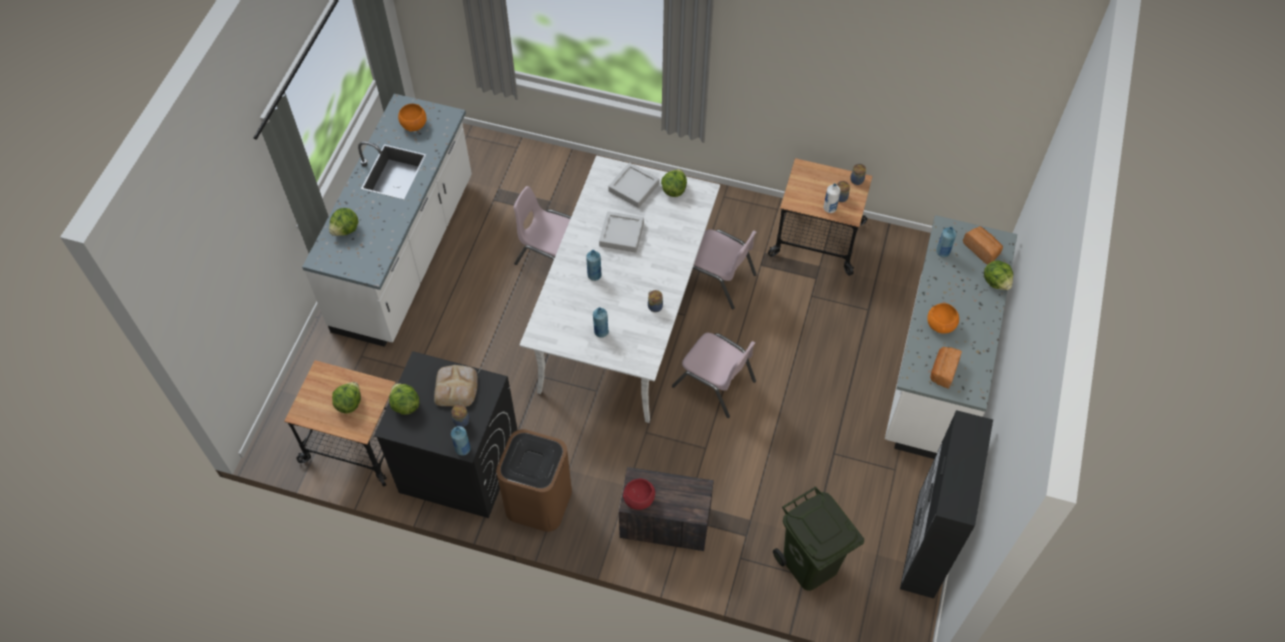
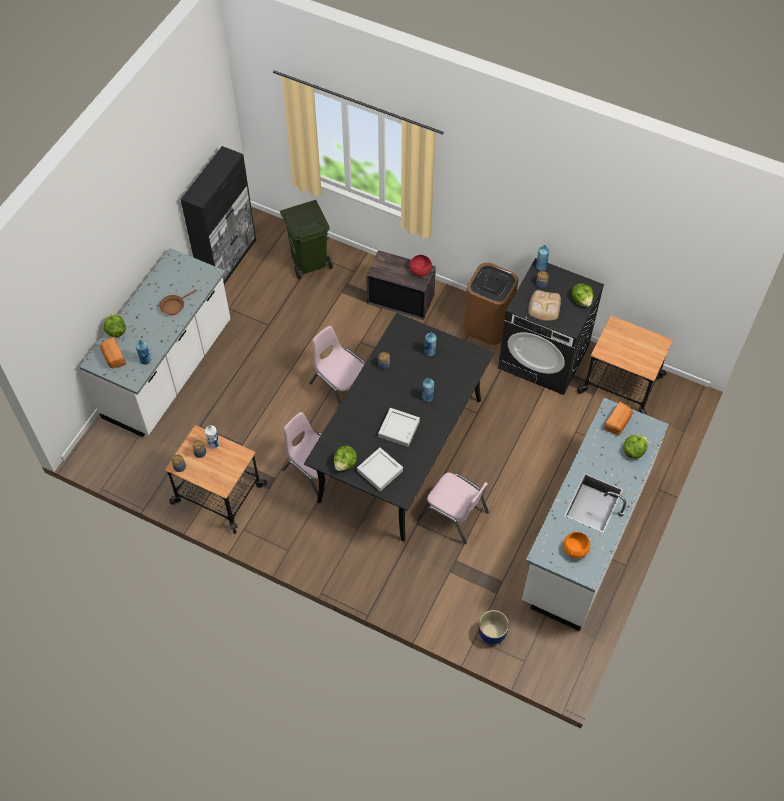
camera: 170 degrees left, 0 degrees up
(349, 403) = (625, 344): lettuce -> none
(500, 153) = (491, 633): none -> blue planter
(624, 317) = (401, 450): white dining table -> black dining table
(940, 325) = (174, 306): orange bowl -> brown frying pan
(943, 371) = (188, 275): bread -> bread (617, 423)

